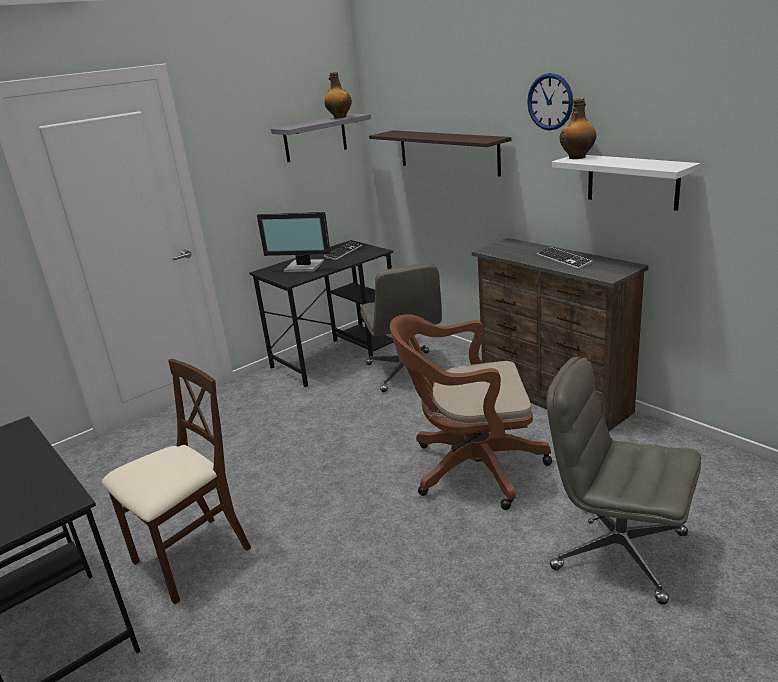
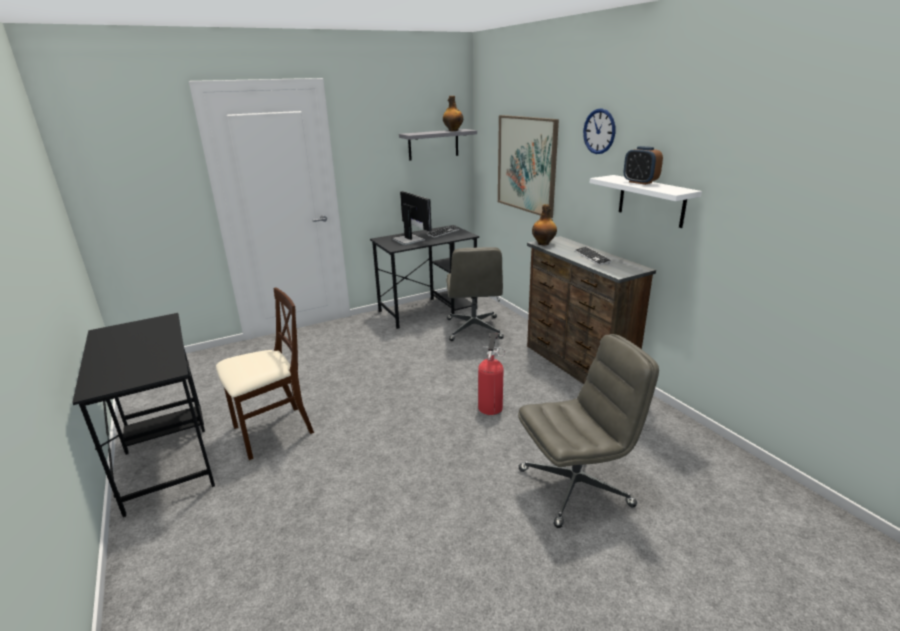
camera: 10 degrees right, 0 degrees up
(304, 267) = (409, 239): monitor -> monitor turned 150 degrees counterclockwise
(447, 152) = (526, 164): shelf -> picture
(470, 468) = (490, 406): brown office chair -> fire extinguisher
(577, 157) = (612, 177): bottle -> bottle (543, 243)
(617, 551) = (575, 487): grey office chair -> grey office chair turned 120 degrees clockwise
(618, 160) = (640, 182): none -> alarm clock

